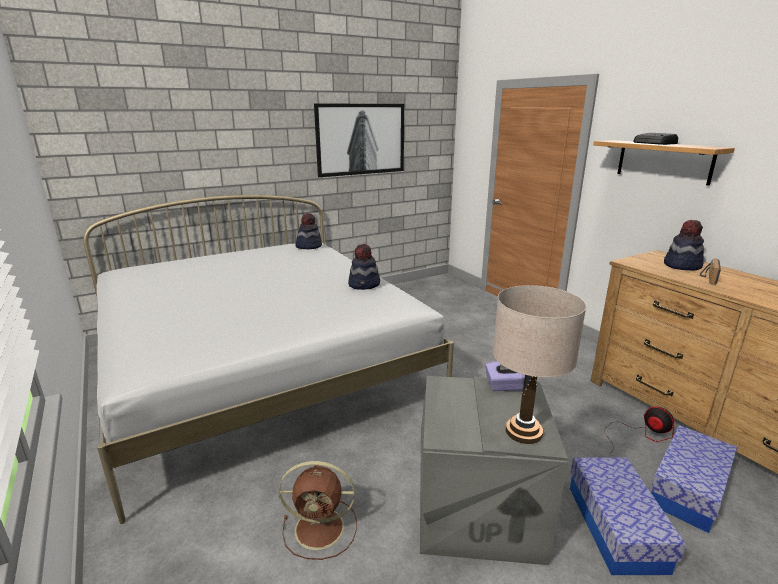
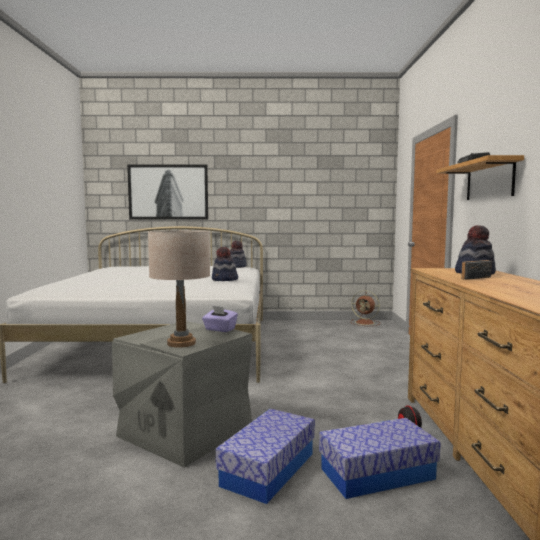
camera: 30 degrees right, 15 degrees down
(322, 528) = (83, 411): brown fan -> brown fan (365, 323)
(361, 139) = (301, 191): picture -> picture (168, 192)

